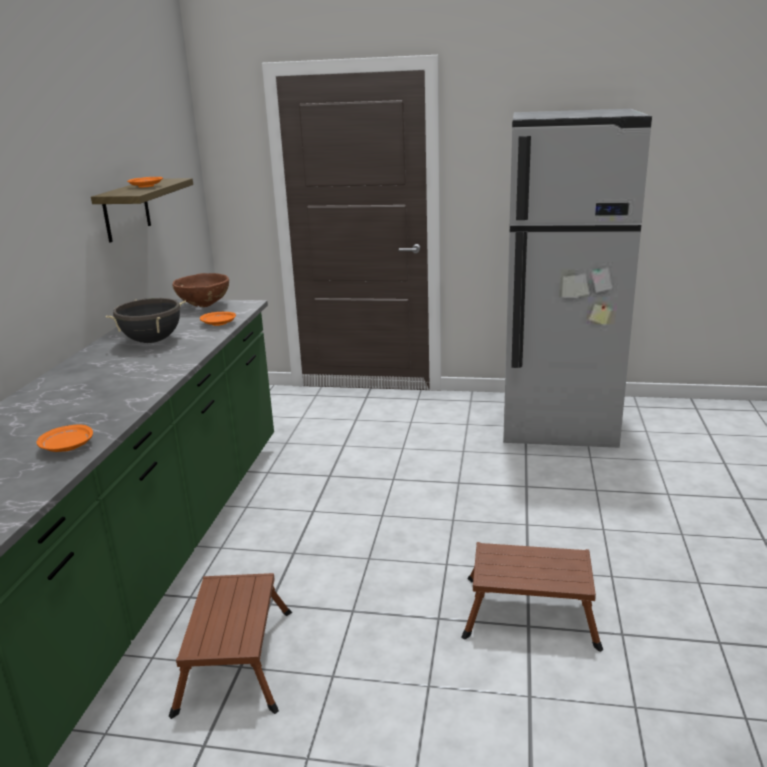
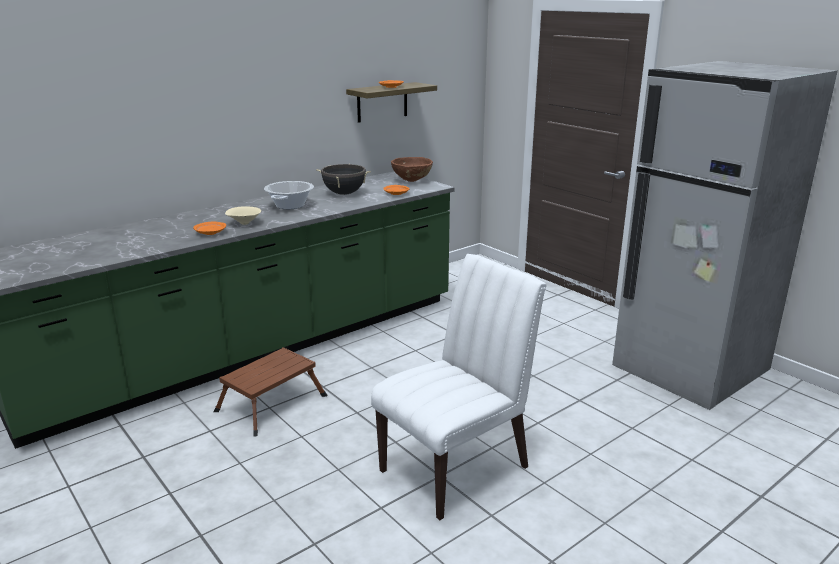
camera: 40 degrees right, 0 degrees up
(93, 417) = (243, 223): none -> beige bowl
(110, 375) = (290, 205): none -> cooking pot
(531, 612) = (454, 470): brown step ladder -> white chair

